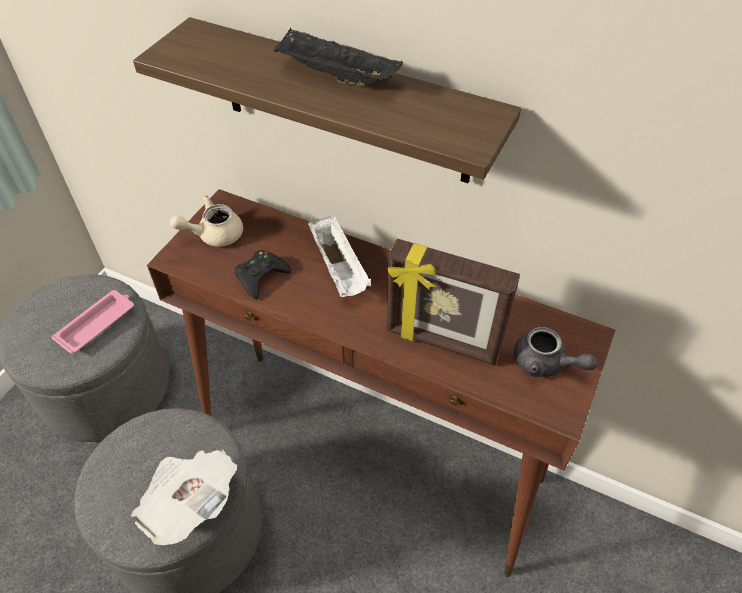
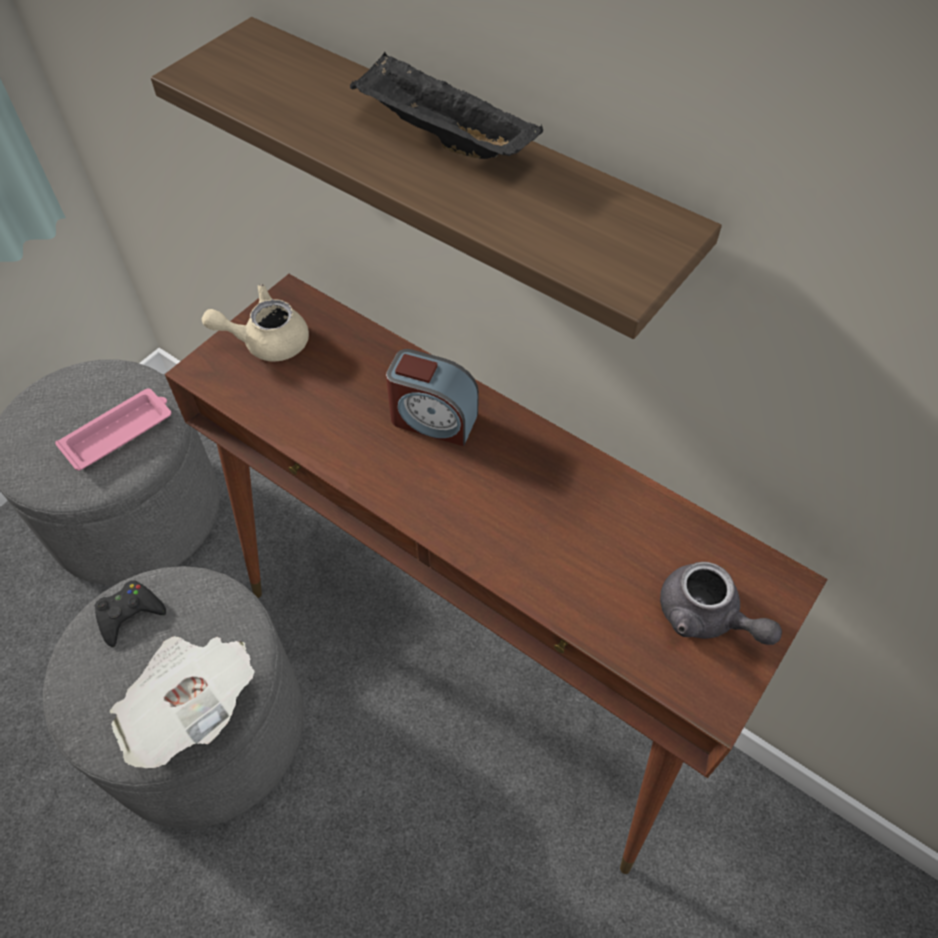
camera: 10 degrees right, 5 degrees up
(261, 277) = (318, 415): black game controller -> black game controller (129, 614)
(339, 268) = (433, 419): white tray -> alarm clock
(441, 343) = (556, 558): picture frame -> none

